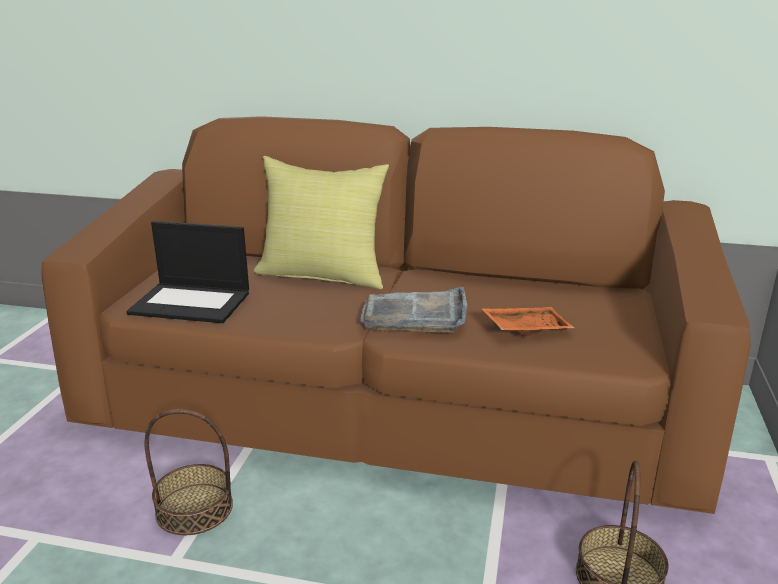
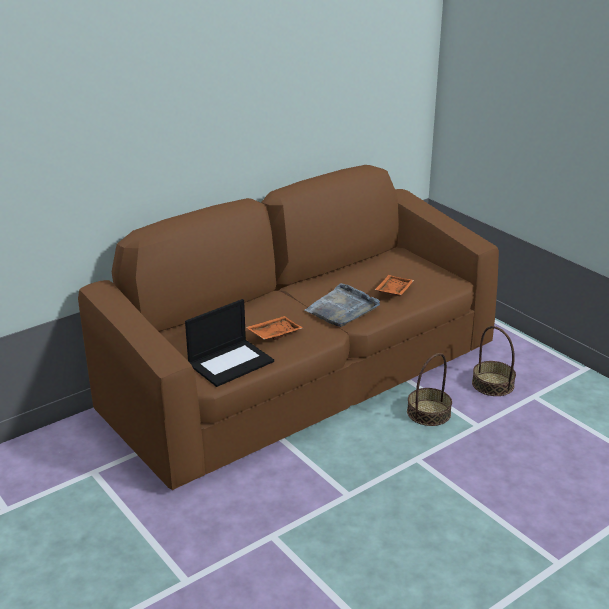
camera: 50 degrees left, 5 degrees up
(194, 508) = (313, 475): basket -> basket (428, 412)
(290, 300) = (274, 333): none -> orange tray
(323, 274) = (250, 312): yellow pillow -> none

